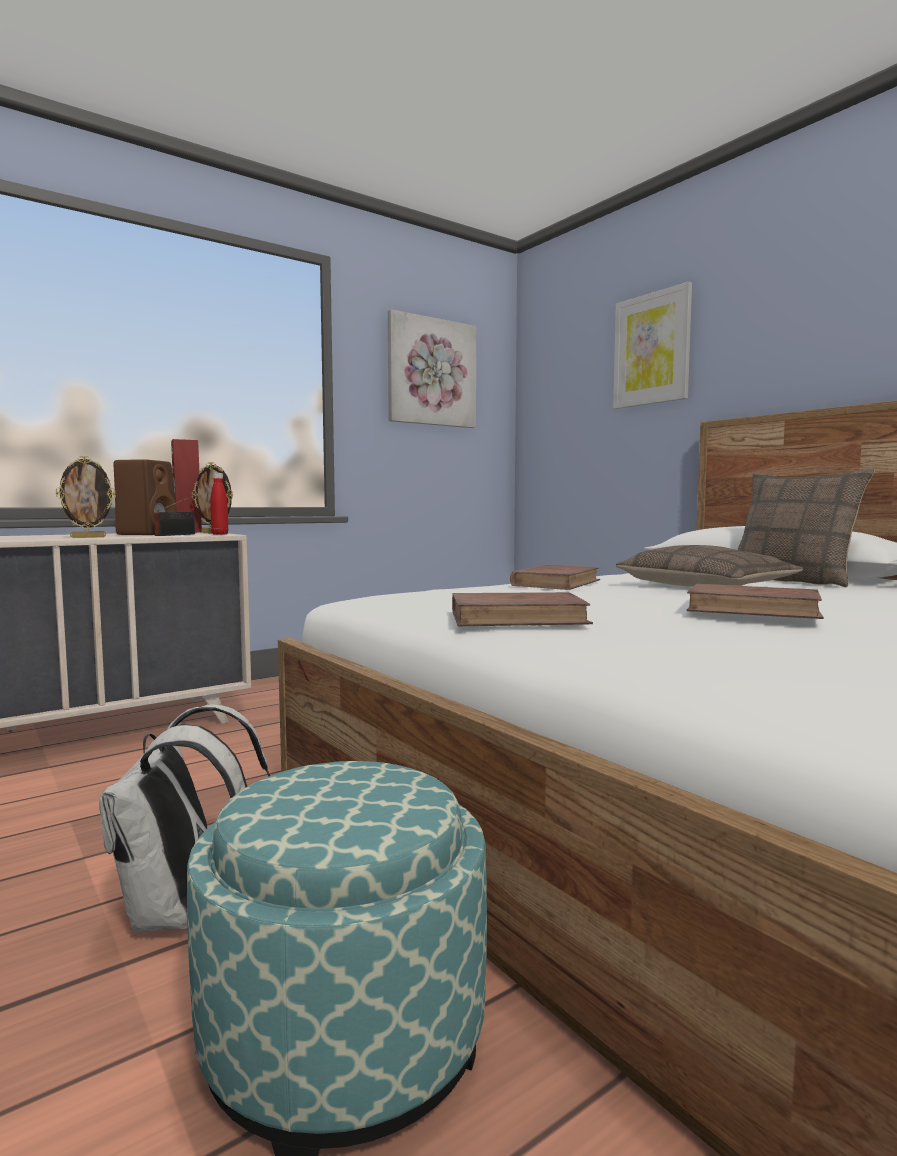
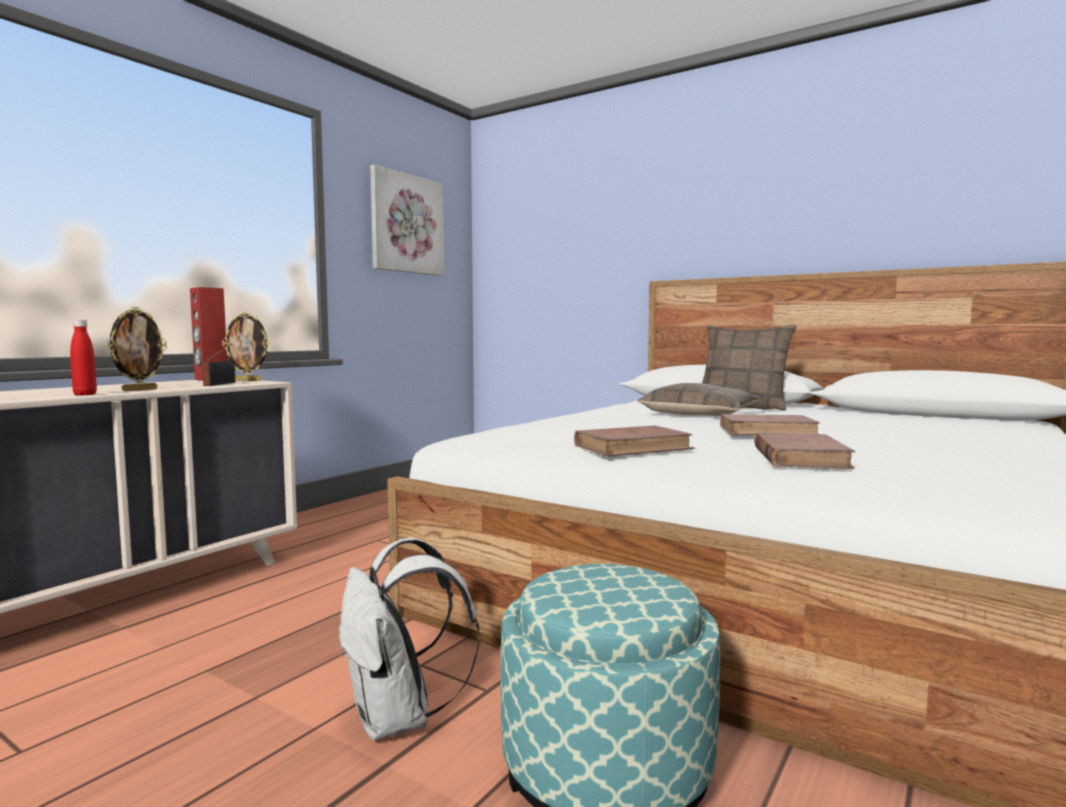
camera: 20 degrees left, 0 degrees up
(147, 534) = (182, 383): brown speaker -> none
(220, 534) = (262, 382): red bottle -> red bottle (85, 394)
(556, 583) = (592, 417): brown book -> brown book (800, 457)
(652, 349) = (603, 218): picture -> none

